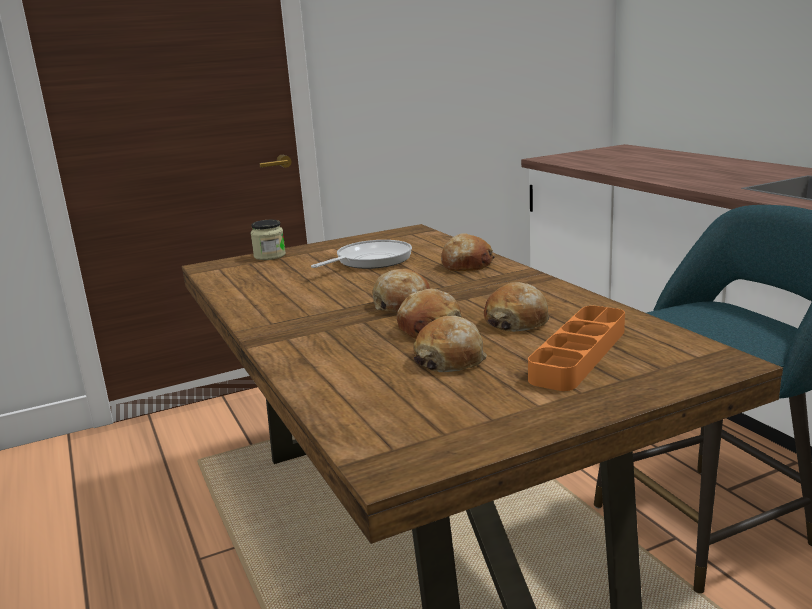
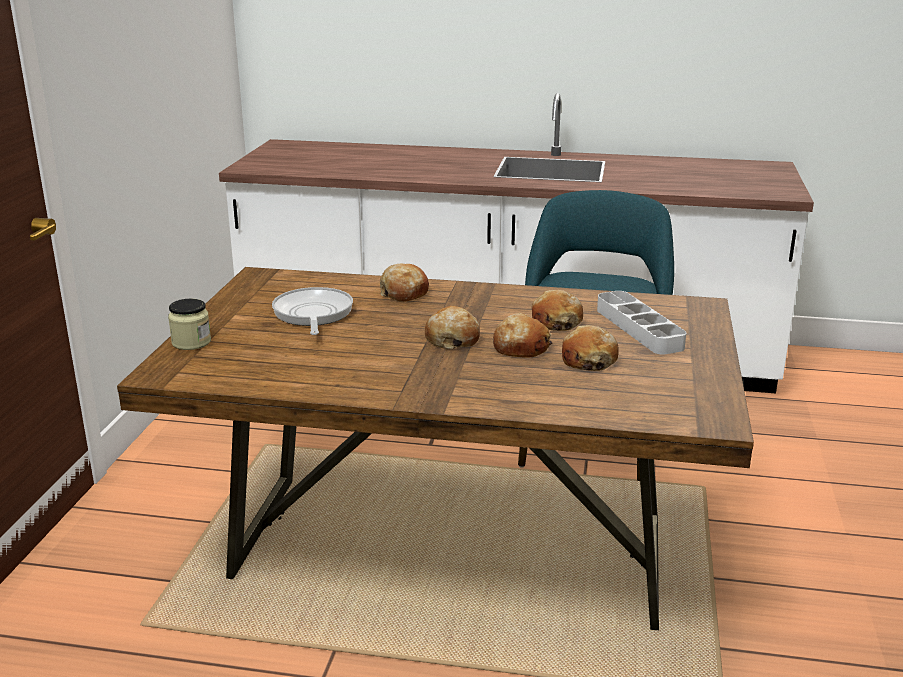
camera: 55 degrees left, 5 degrees up
(579, 354) = (639, 328): orange tray -> grey tray

